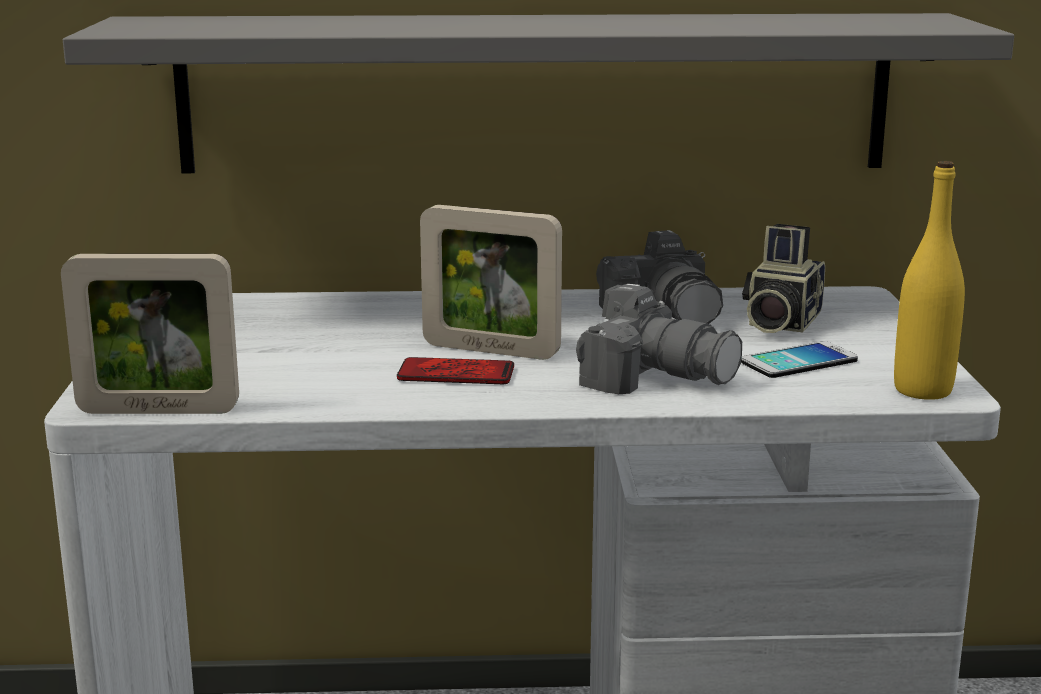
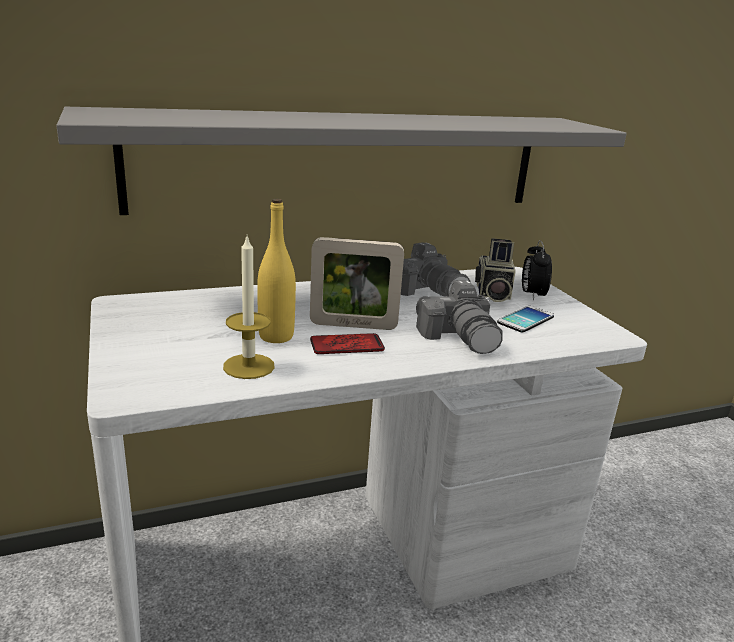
camera: 20 degrees left, 5 degrees up
(158, 410) = (171, 396): picture frame -> none
(289, 387) = (249, 366): none -> candle
(654, 376) = (460, 337): camera -> camera turned 60 degrees clockwise
(853, 329) = (532, 295): none -> alarm clock
(922, 390) = (602, 334): yellow bottle -> yellow bottle (276, 336)

